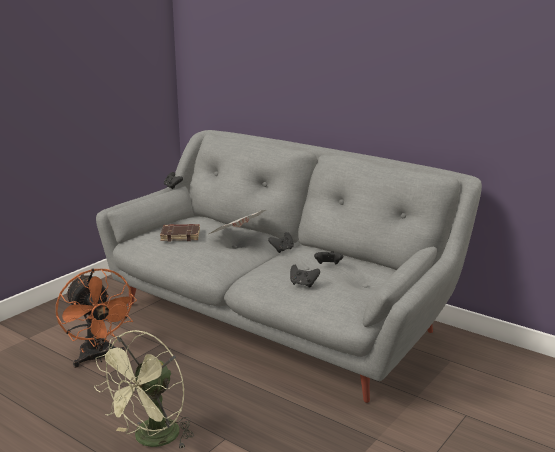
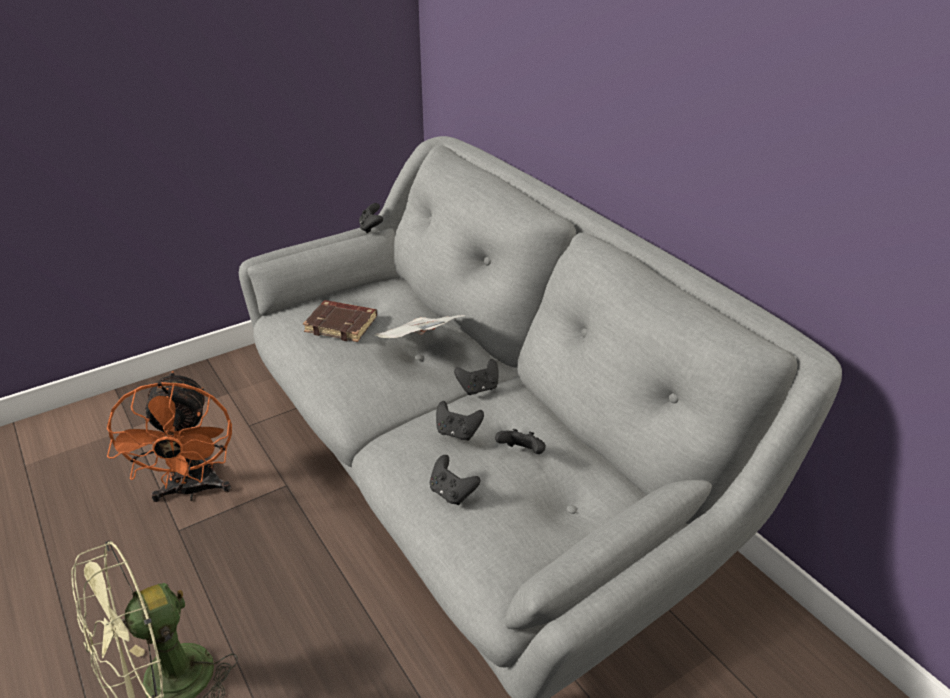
camera: 20 degrees right, 15 degrees up
(286, 265) = (457, 432): none -> black game controller

